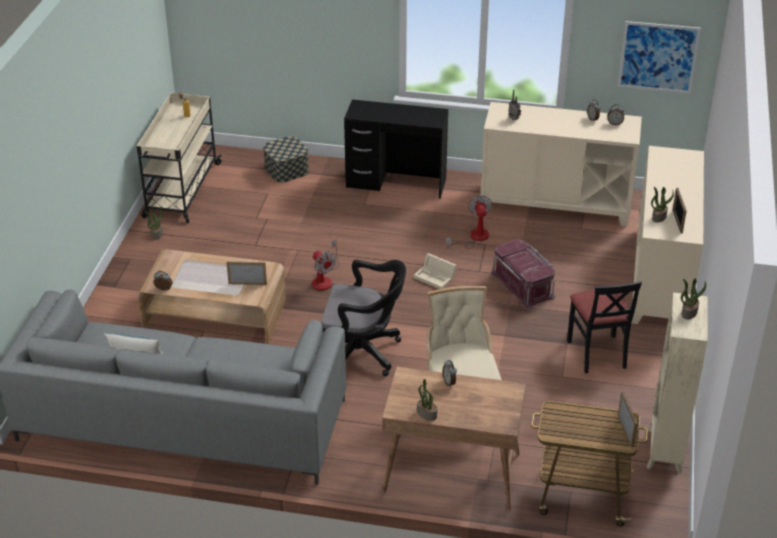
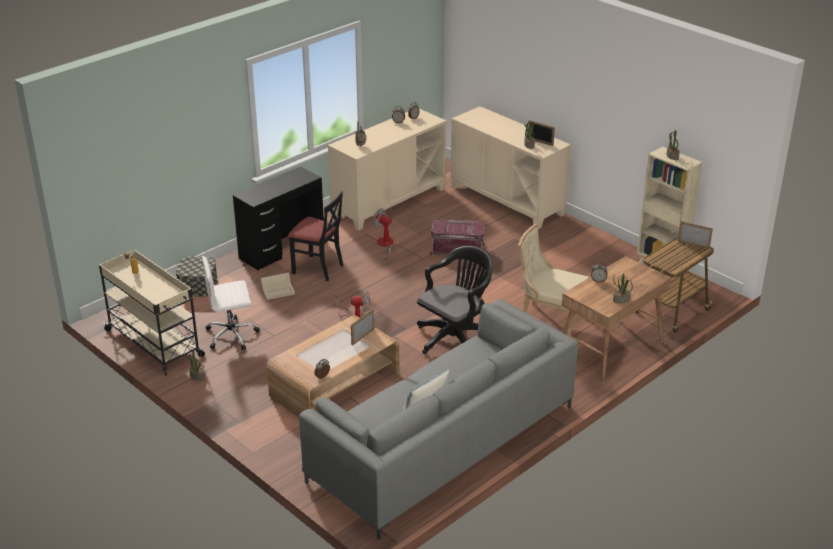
camera: 55 degrees left, 5 degrees down
(233, 223) = (232, 335): none -> white office chair
(436, 277) = (409, 276): beige storage box -> beige storage box (278, 291)
(597, 353) = (553, 252): black chair -> black chair (318, 268)
(658, 57) = (413, 59): picture -> none

